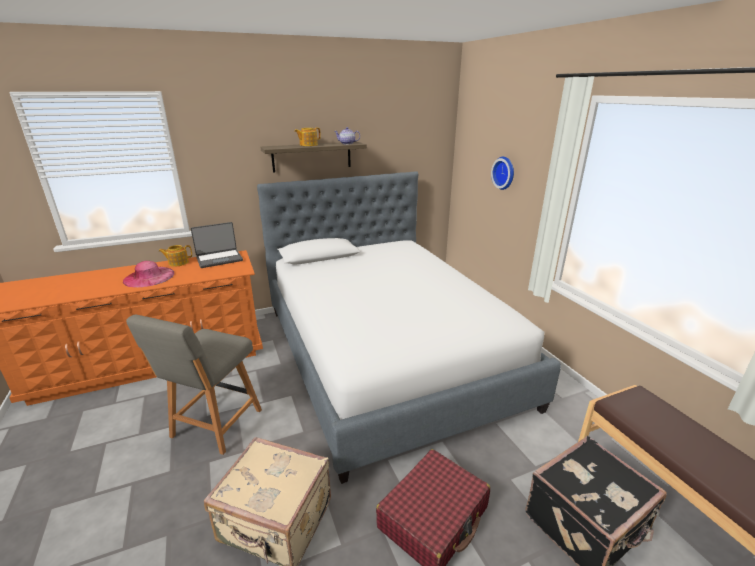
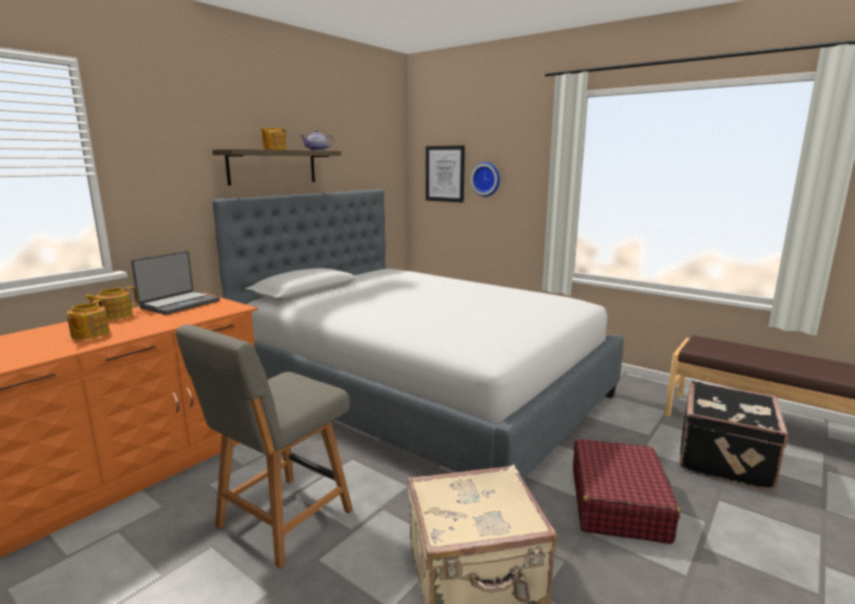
camera: 30 degrees left, 10 degrees down
(149, 277) = (89, 334): pink hat -> teapot
(215, 425) = (281, 521): grey chair -> grey chair turned 45 degrees clockwise
(476, 161) = (445, 174): none -> picture

